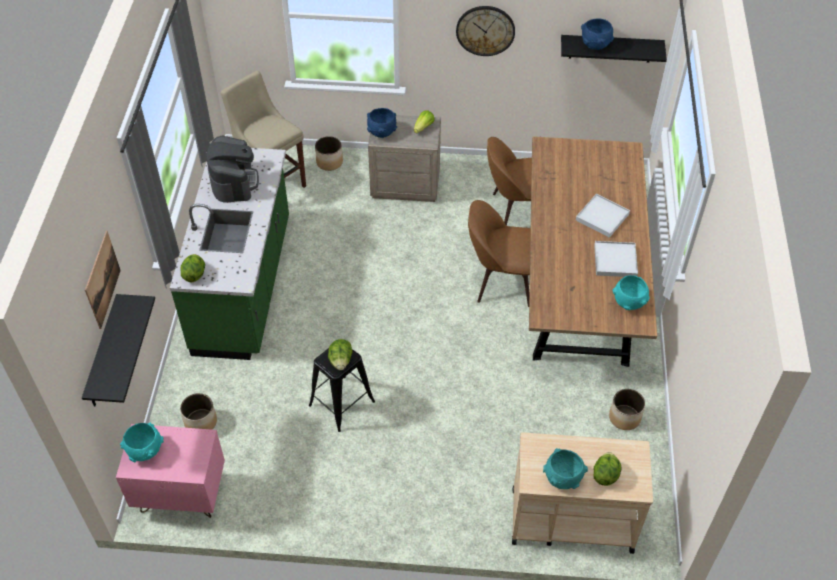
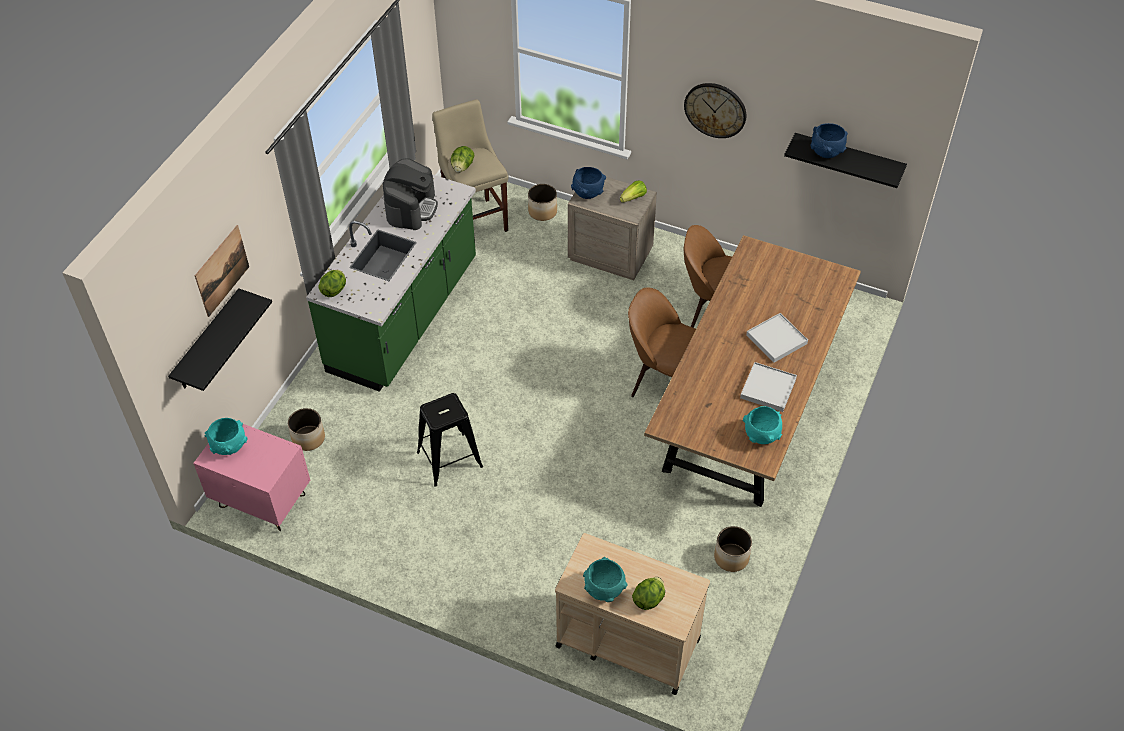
camera: 20 degrees right, 0 degrees up
(340, 361) = (446, 413): lettuce -> lettuce (462, 167)

